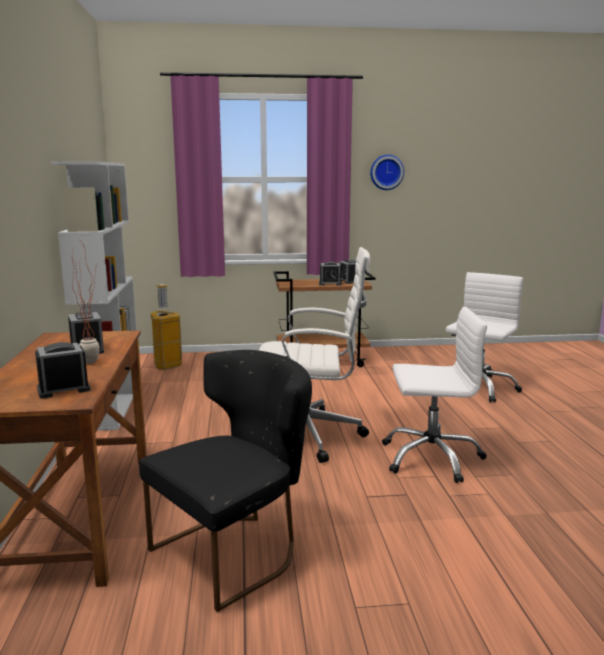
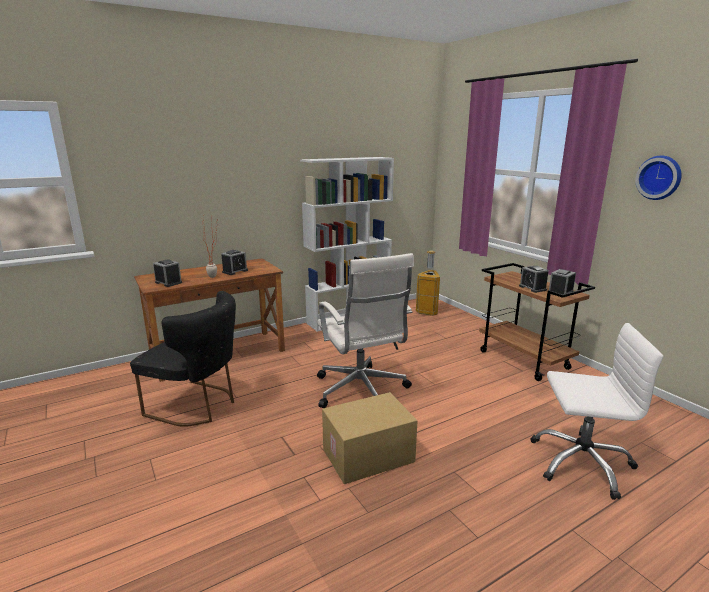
camera: 65 degrees right, 5 degrees up
(431, 457) = (368, 456): white office chair -> cardboard box

